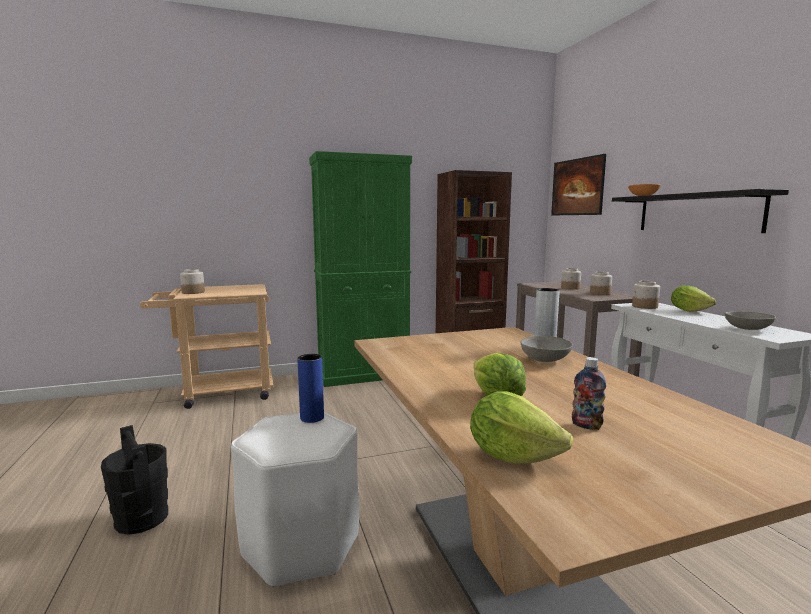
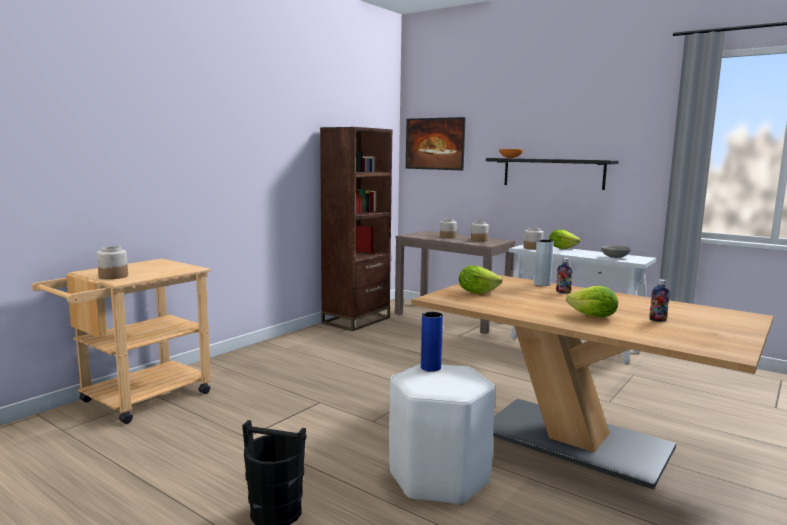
camera: 35 degrees left, 0 degrees up
(364, 375) = (273, 349): green cabinet -> none
(512, 455) = (662, 338): lettuce -> lettuce (477, 292)
(545, 360) = (563, 292): grey bowl -> bottle

